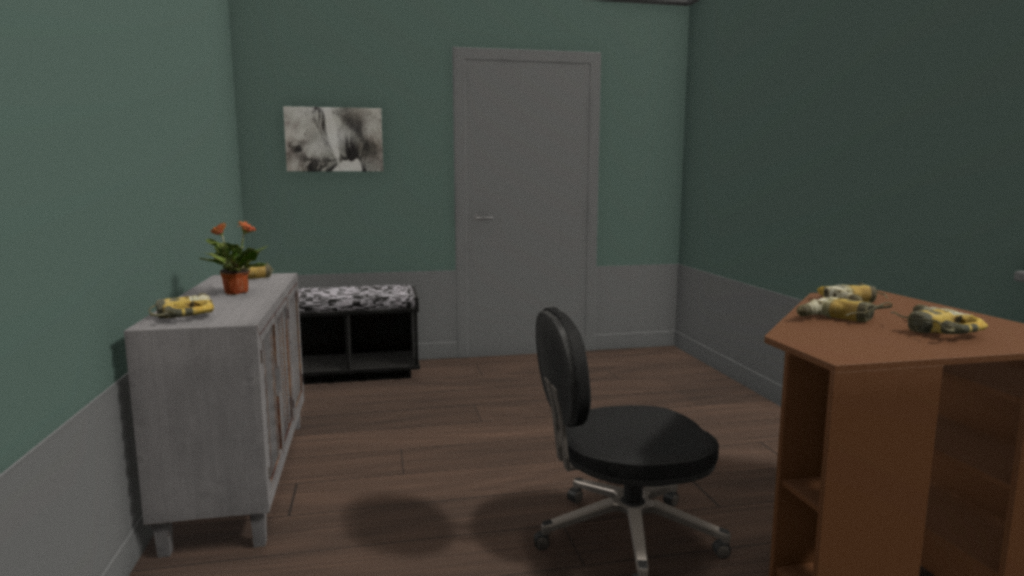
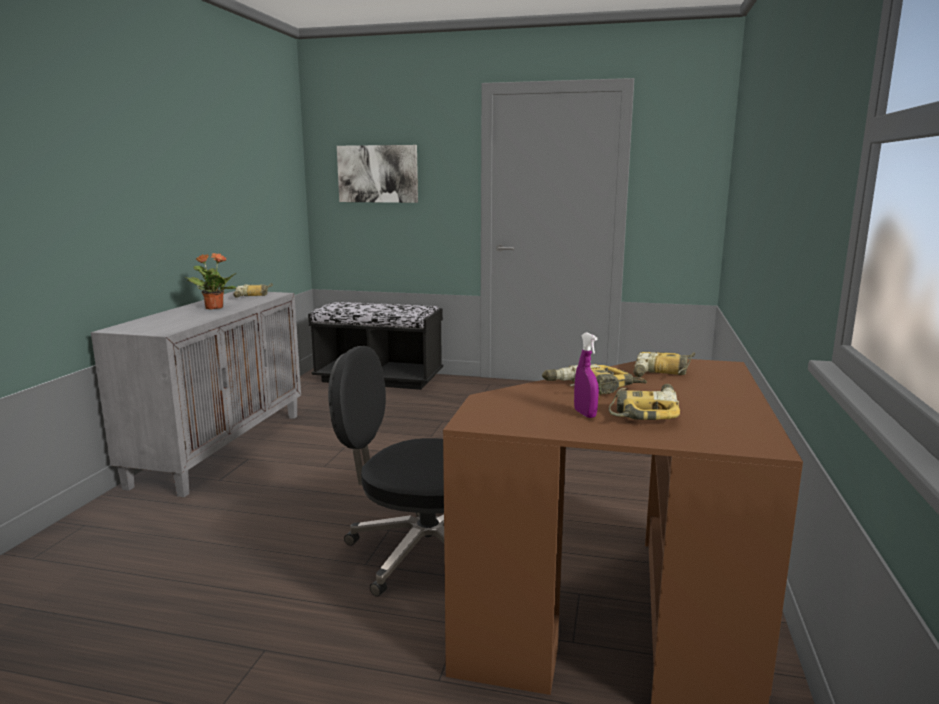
camera: 25 degrees right, 5 degrees up
(183, 315) = (144, 323): power drill -> none
(899, 337) = (585, 414): none -> purple spray bottle

